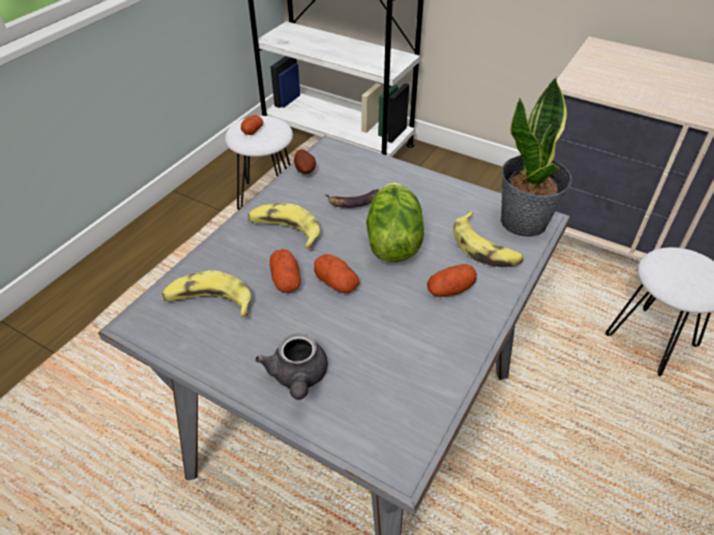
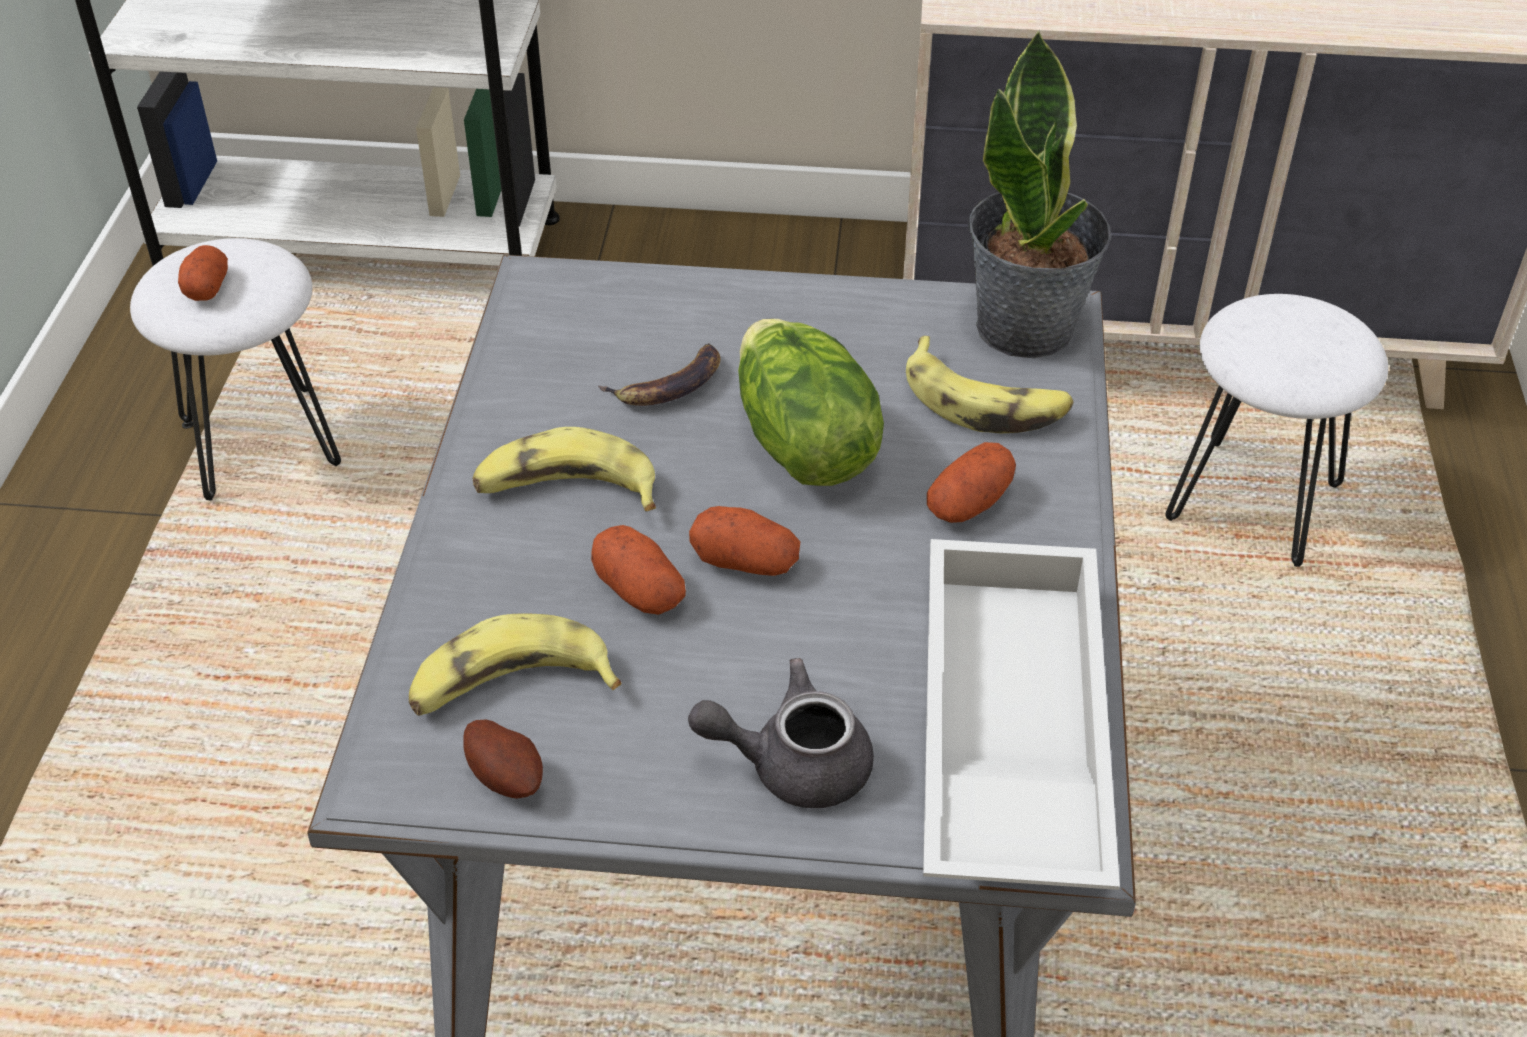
camera: 25 degrees left, 0 degrees up
(298, 377) = (792, 763): grey teapot -> grey teapot turned 120 degrees clockwise
(305, 170) = (518, 346): potato -> potato (507, 776)
(401, 399) = (1004, 730): none -> white tray

